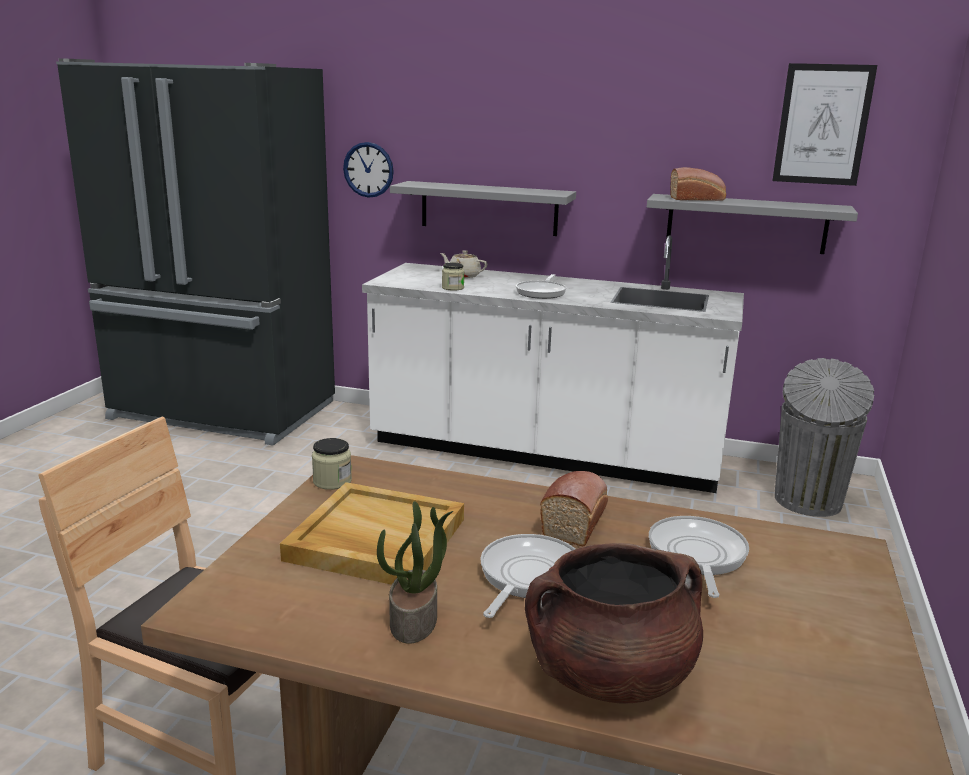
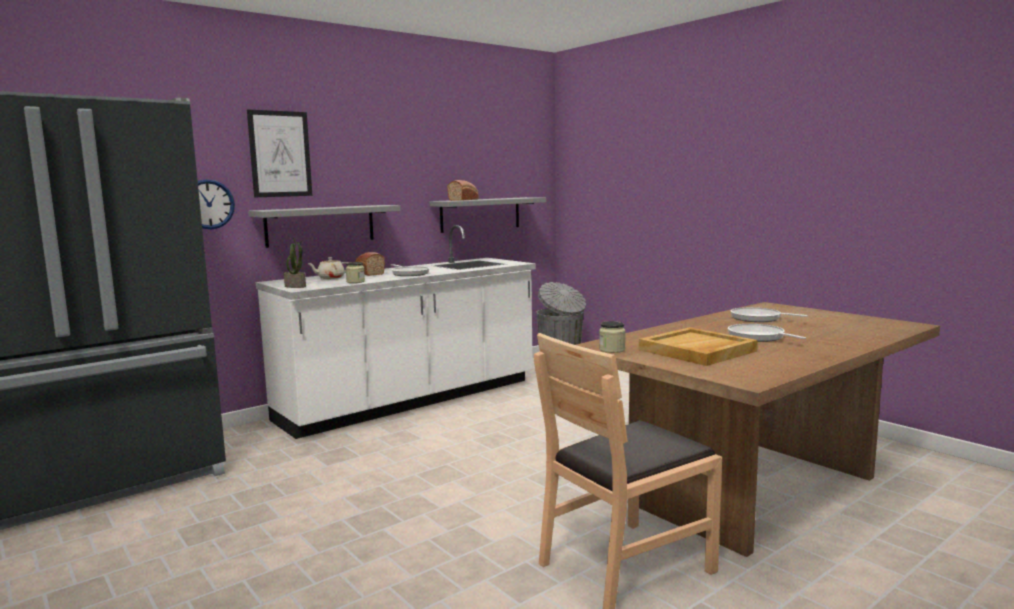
camera: 55 degrees left, 10 degrees down
(414, 621) = (788, 354): potted plant -> potted plant (296, 286)
(576, 520) = (709, 325): bread -> bread (368, 273)
(609, 675) = (847, 339): brown cooking pot -> none
(822, 125) = (507, 152): picture -> picture (280, 154)

